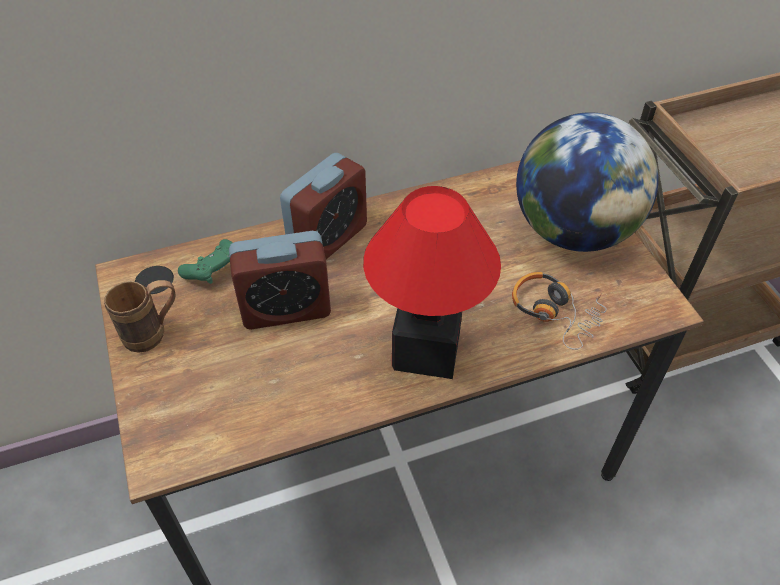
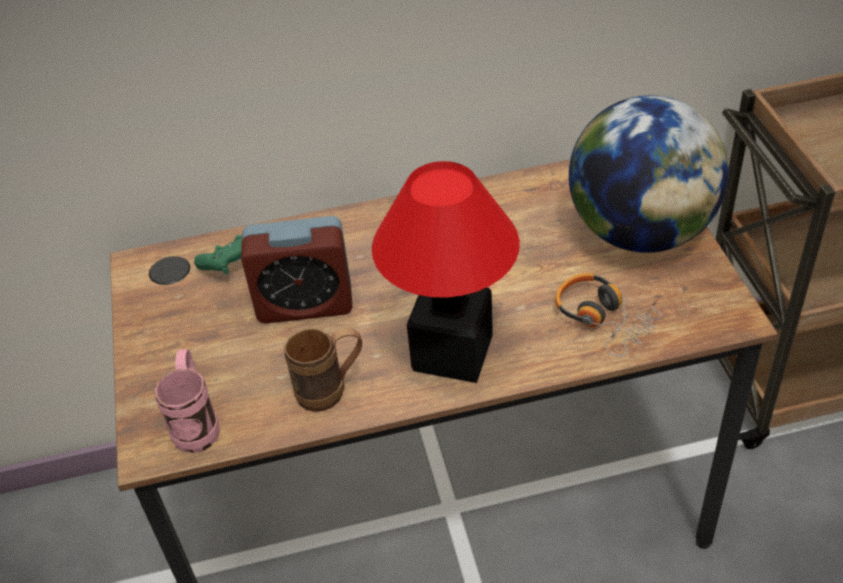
camera: 10 degrees right, 5 degrees down
(154, 333) = (162, 323): brown mug -> brown mug (331, 390)
(200, 432) = (197, 423): none -> pink mug
(328, 238) = (361, 233): alarm clock -> none

